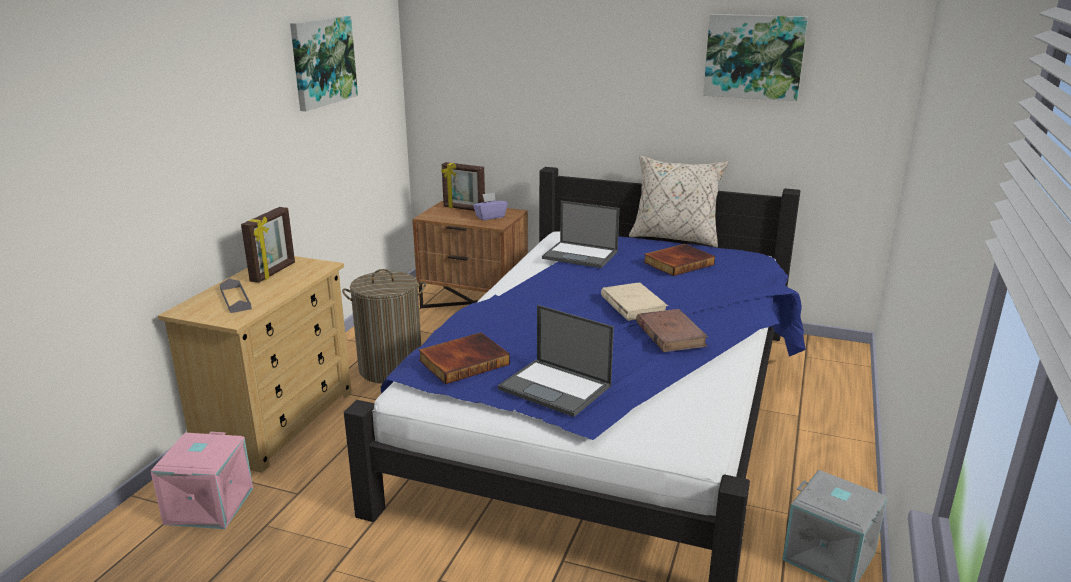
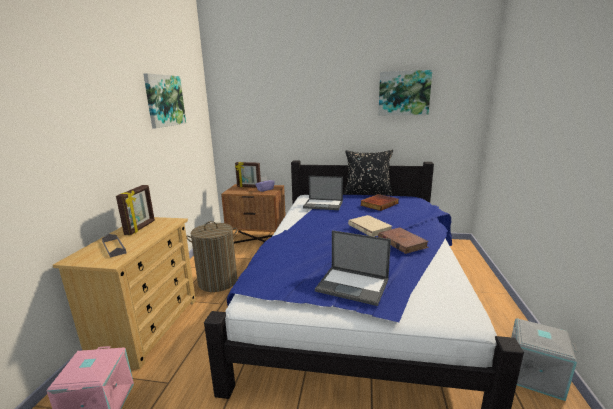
camera: 10 degrees left, 5 degrees down
(463, 361) = (283, 274): book -> none
(674, 238) = (367, 193): beige pillow -> black pillow

